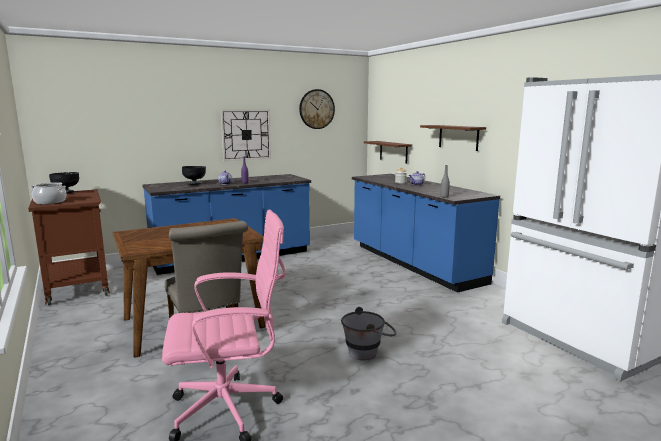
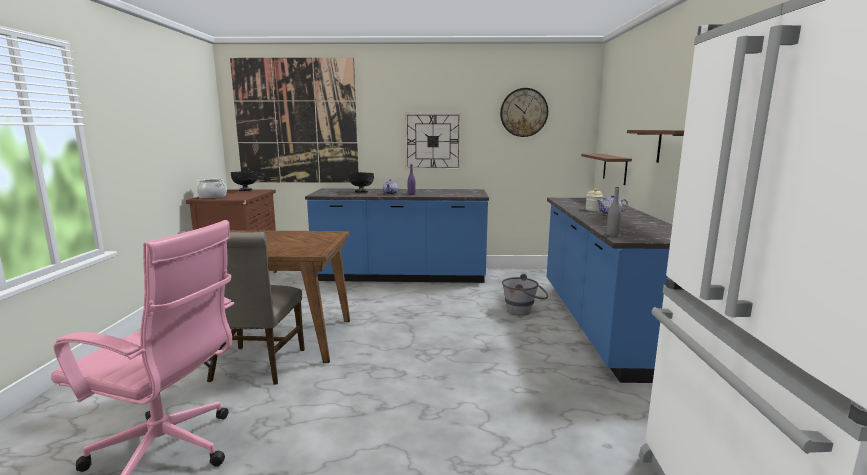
camera: 30 degrees right, 0 degrees up
(111, 119) = (296, 122): none -> picture
(368, 352) = (392, 434): grey bucket -> grey bucket (524, 311)

